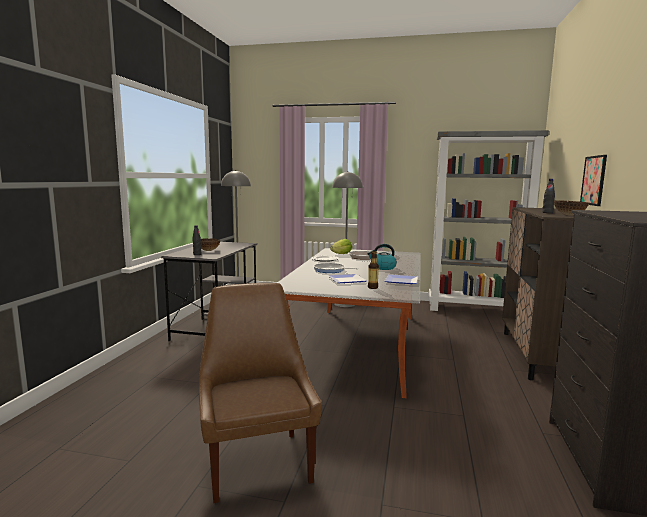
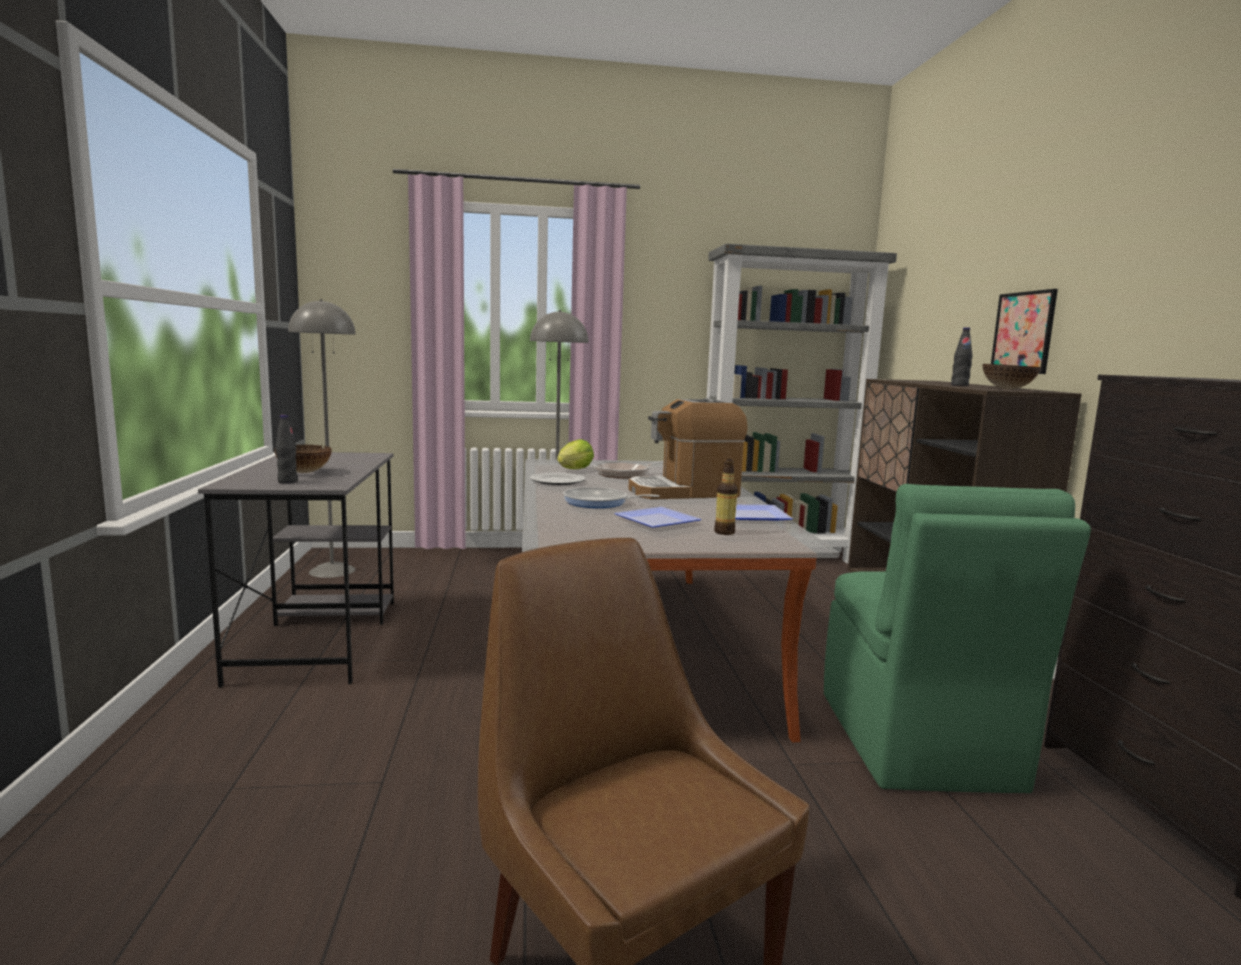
camera: 20 degrees left, 0 degrees up
(382, 268) = (684, 492): kettle -> coffee machine
(471, 408) = (917, 742): none -> green chair

